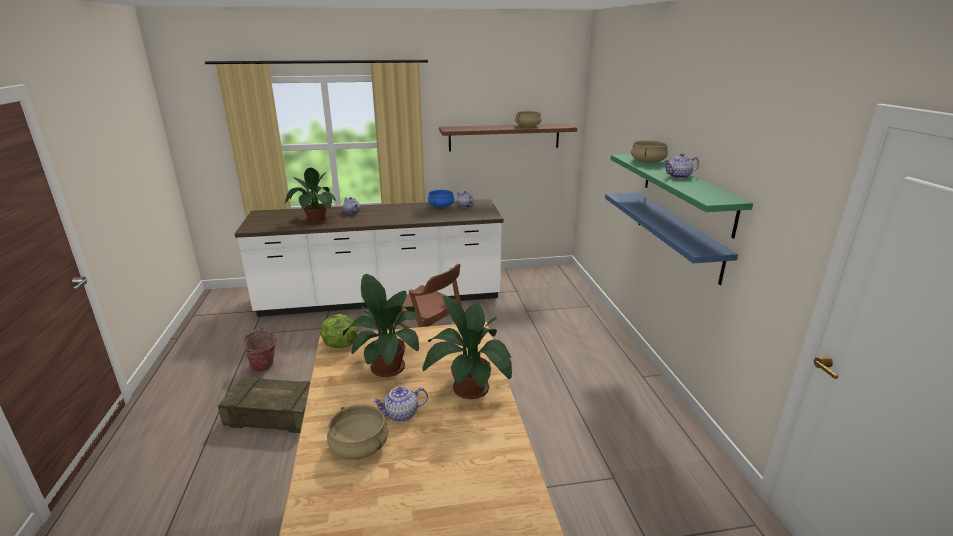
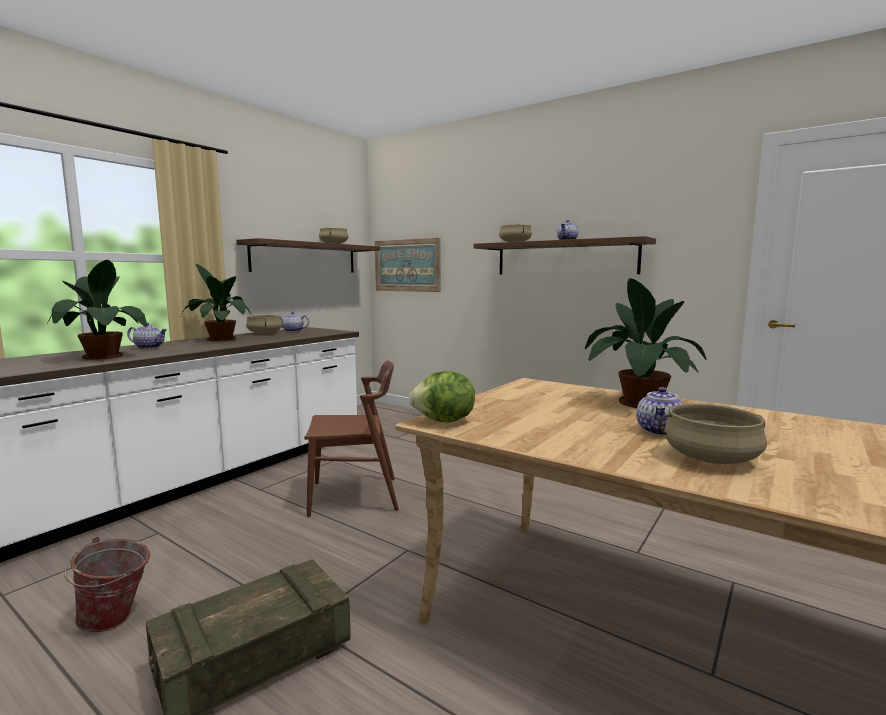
camera: 45 degrees left, 15 degrees down
(387, 365) = (539, 415): potted plant -> potted plant (220, 339)
(441, 206) = (264, 333): blue cooking pot -> beige cooking pot
(598, 150) = (407, 265): none -> picture
(677, 234) = (559, 299): blue shelf -> none
(686, 191) = (564, 258): green shelf -> brown shelf

